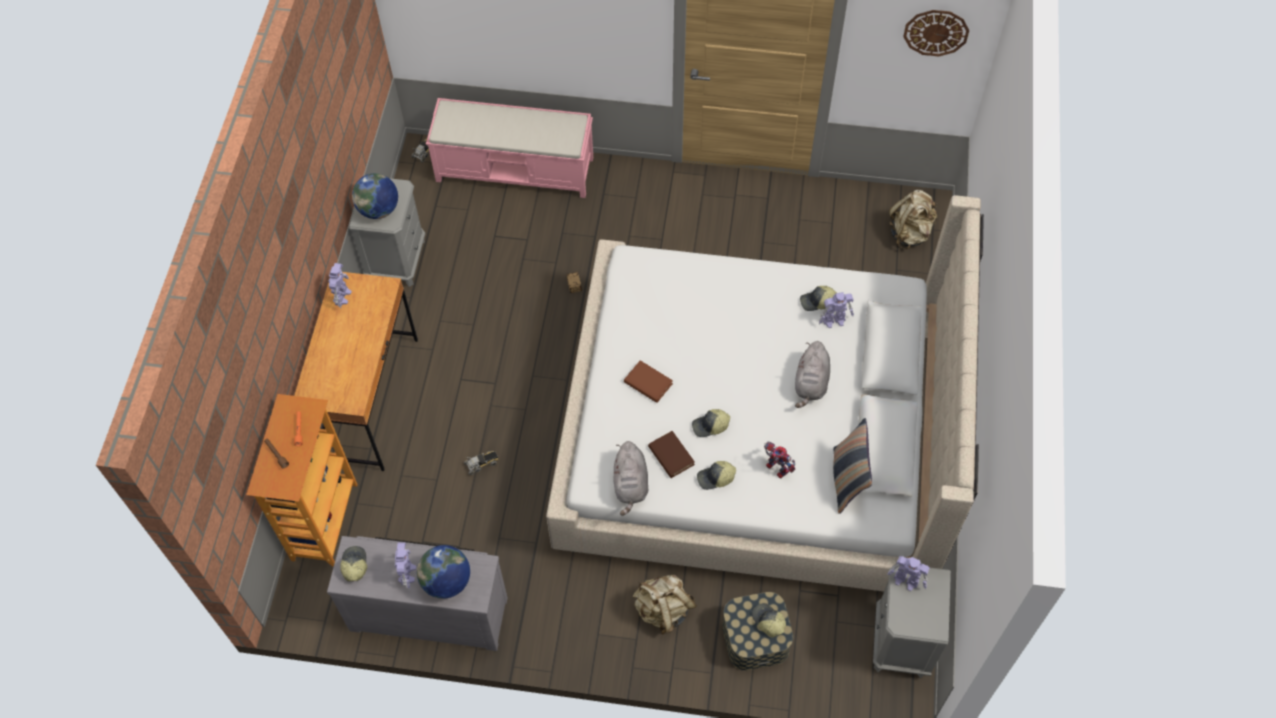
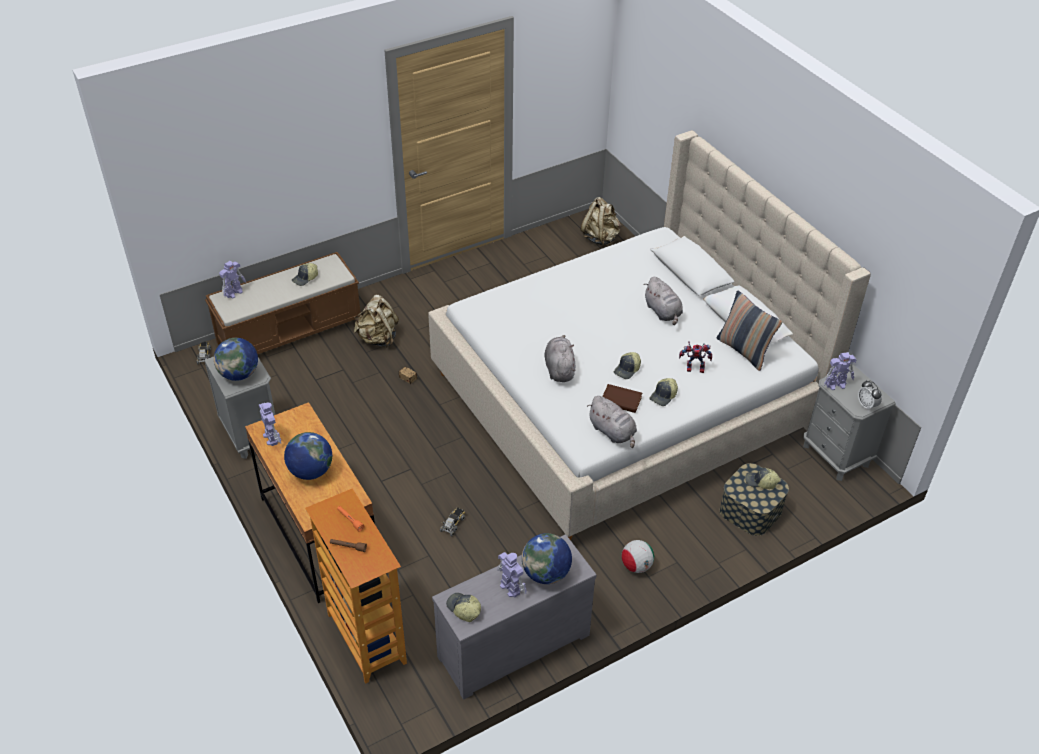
camera: 40 degrees left, 15 degrees down
(343, 351) = (310, 471): none -> globe
(516, 169) = (291, 332): pink bench -> brown bench
(597, 616) = (636, 566): none -> football
(648, 383) = (559, 369): brown book -> grey plush toy
(663, 610) = (676, 533): beige backpack -> beige backpack (378, 338)
(817, 302) = (617, 268): cap -> cap (305, 278)
(834, 320) = (639, 272): toy robot -> toy robot (234, 292)
(912, 625) = (866, 405): none -> alarm clock
(936, 32) = (574, 61): wall clock -> none

